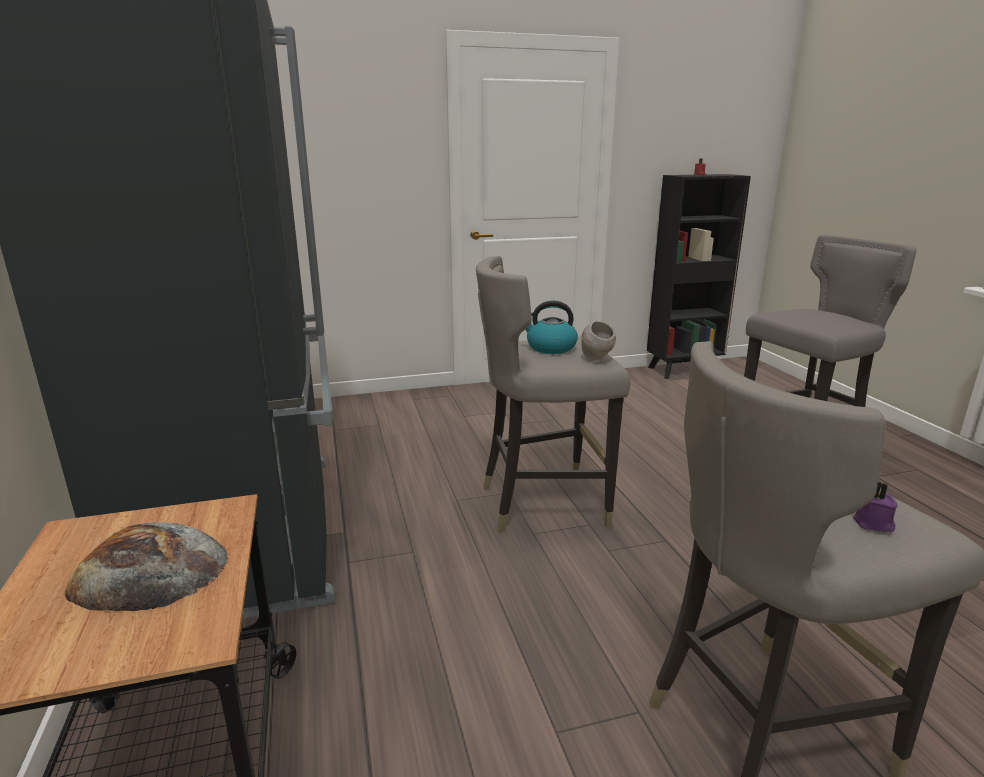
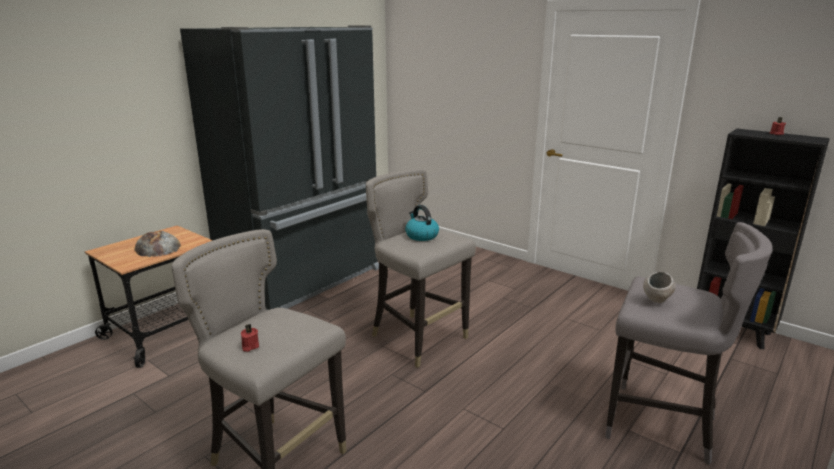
camera: 55 degrees right, 0 degrees up
(596, 359) = (421, 250): grey bowl -> grey bowl (656, 302)
(874, 524) = (249, 346): purple candle -> red candle

